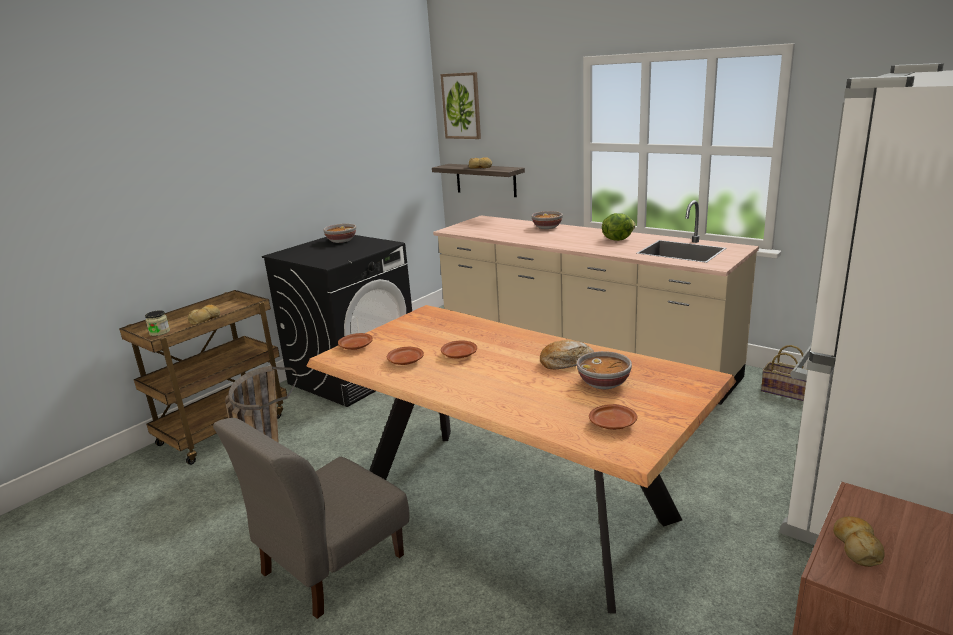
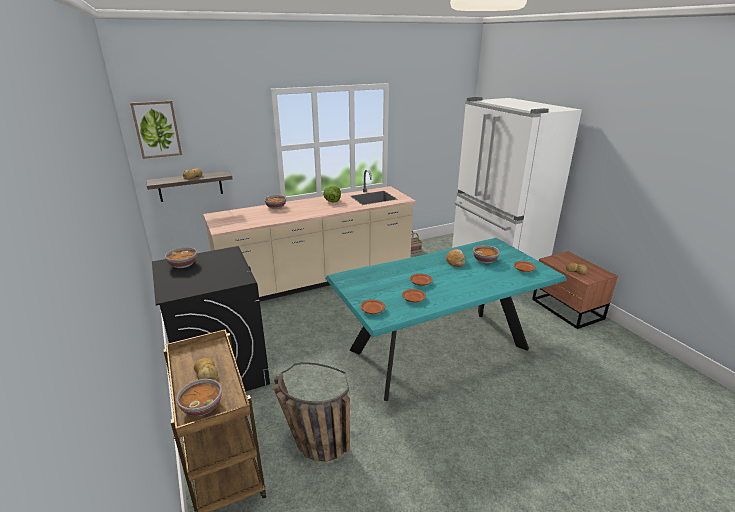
camera: 65 degrees left, 5 degrees up
(159, 332) = (202, 406): jar -> bowl
(331, 564) = (451, 430): grey chair -> none
(512, 504) = (439, 349): brown dining table -> turquoise dining table

